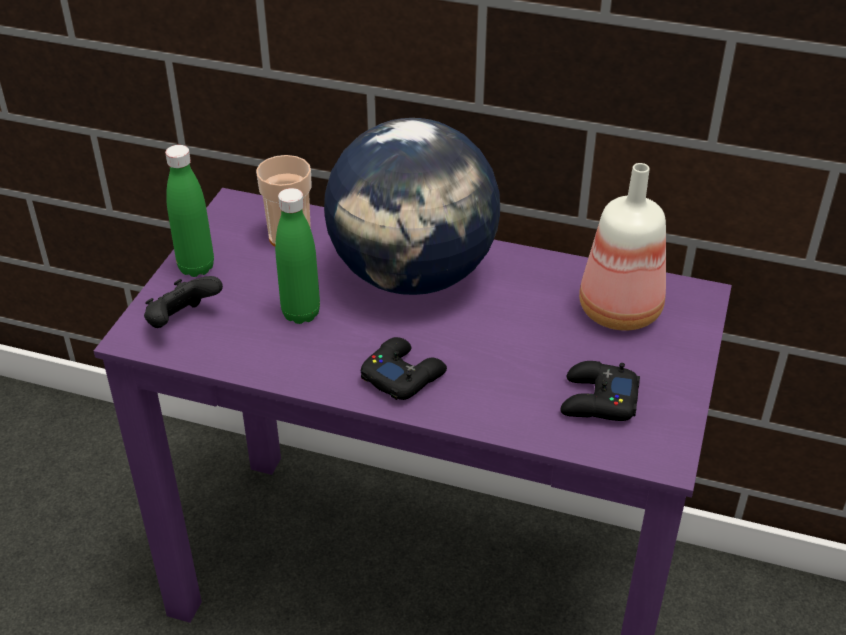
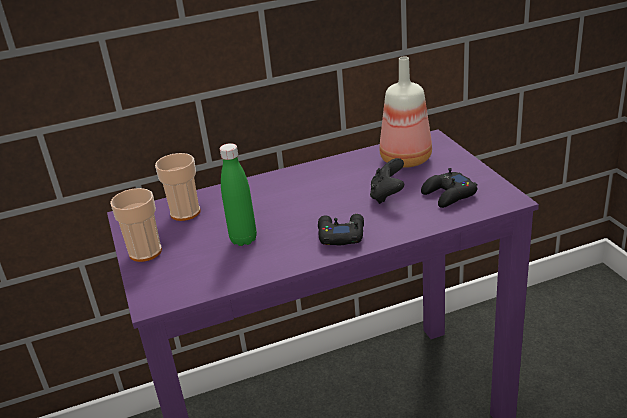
camera: 35 degrees left, 10 degrees down
(182, 322) = (174, 279): black game controller -> black game controller (387, 195)
(196, 267) = (145, 252): green bottle -> cup
(414, 275) = (283, 195): globe -> none

